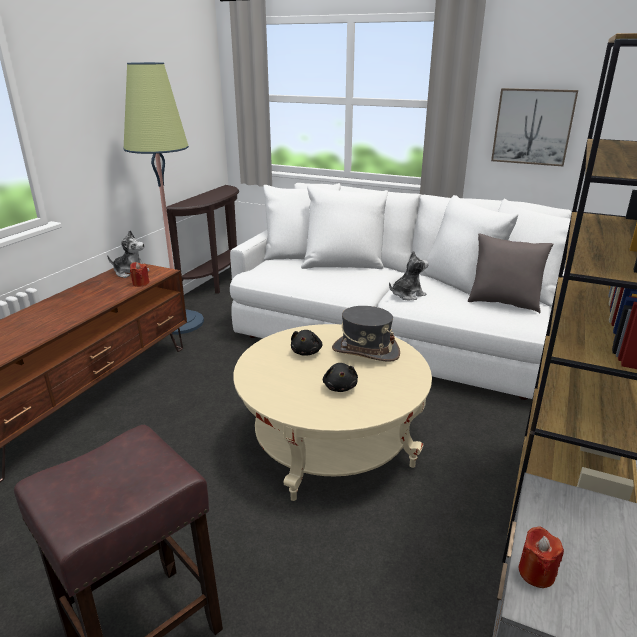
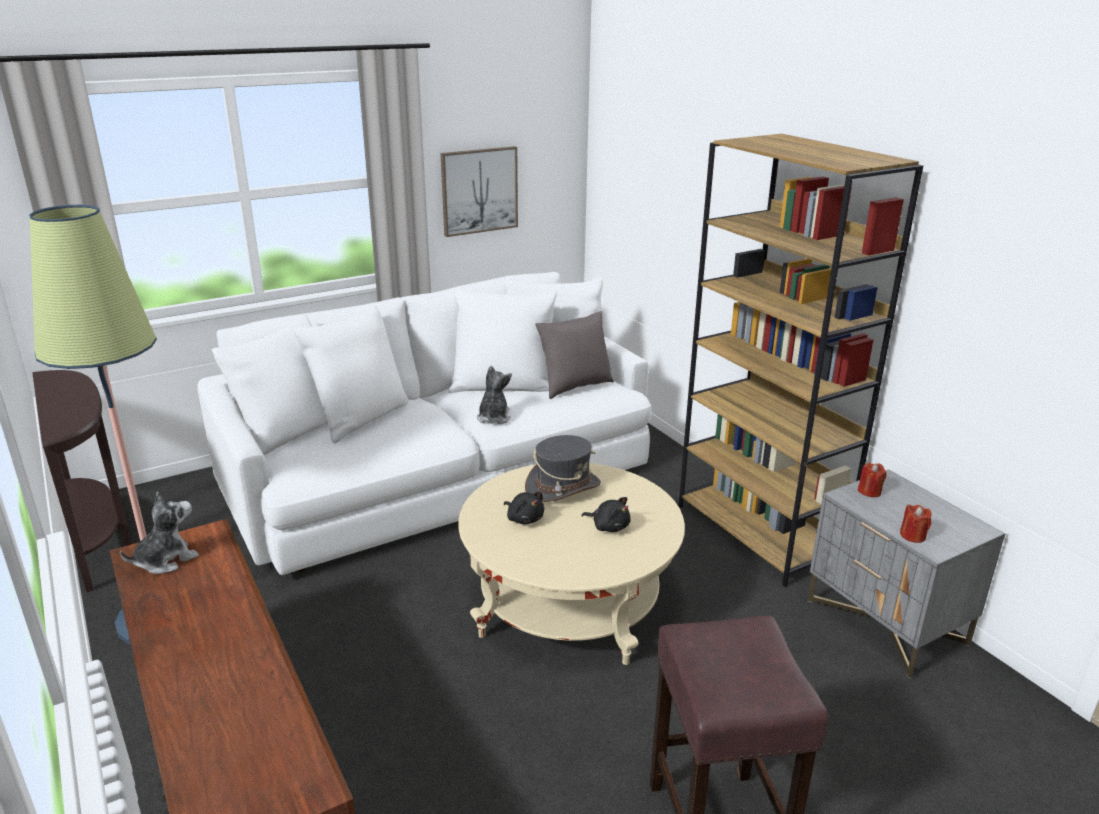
camera: 55 degrees left, 0 degrees up
(140, 283) = (222, 562): red candle -> red candle (869, 491)

